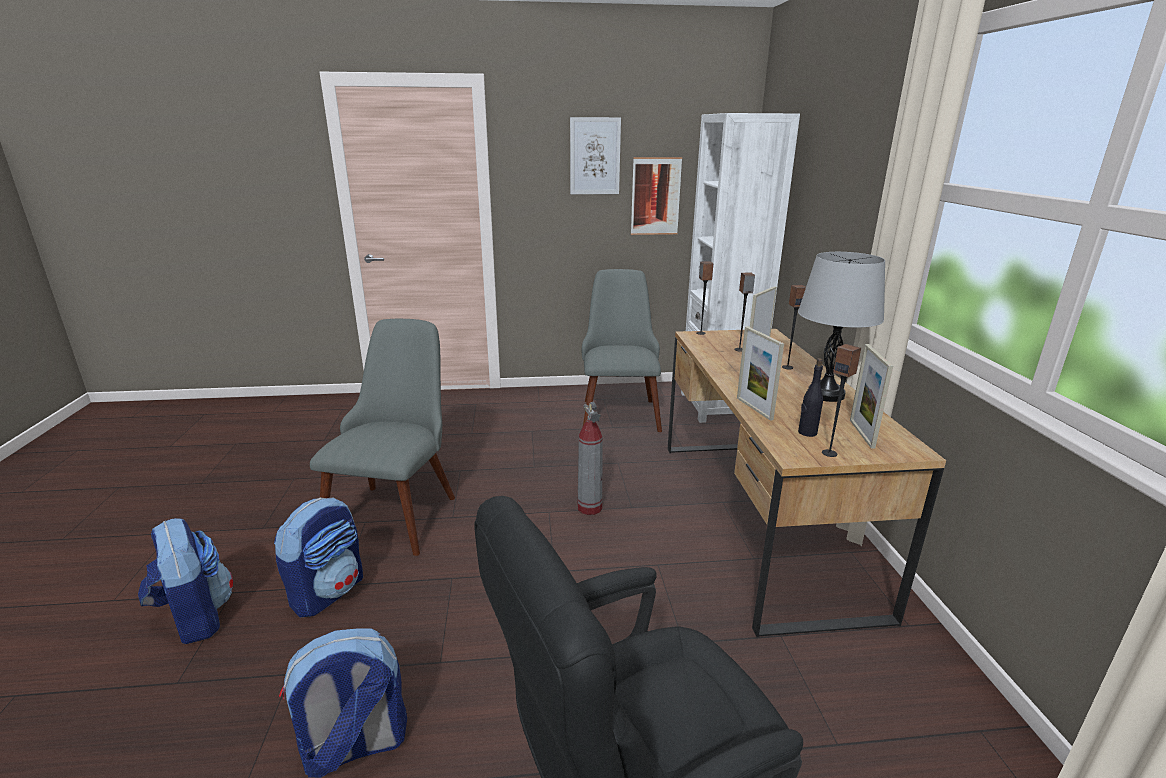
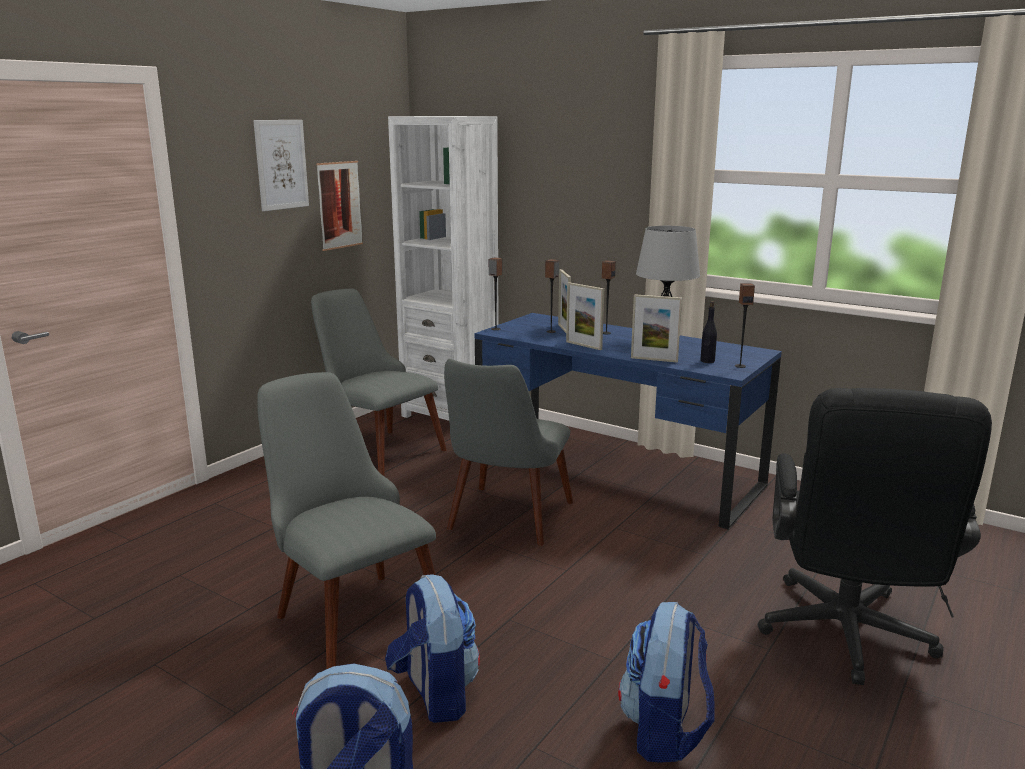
camera: 50 degrees left, 5 degrees down
(589, 507) = (505, 522): fire extinguisher -> grey chair
(758, 518) = (616, 472): brown desk -> blue desk
(861, 433) = (727, 352): picture frame -> picture frame (583, 345)

